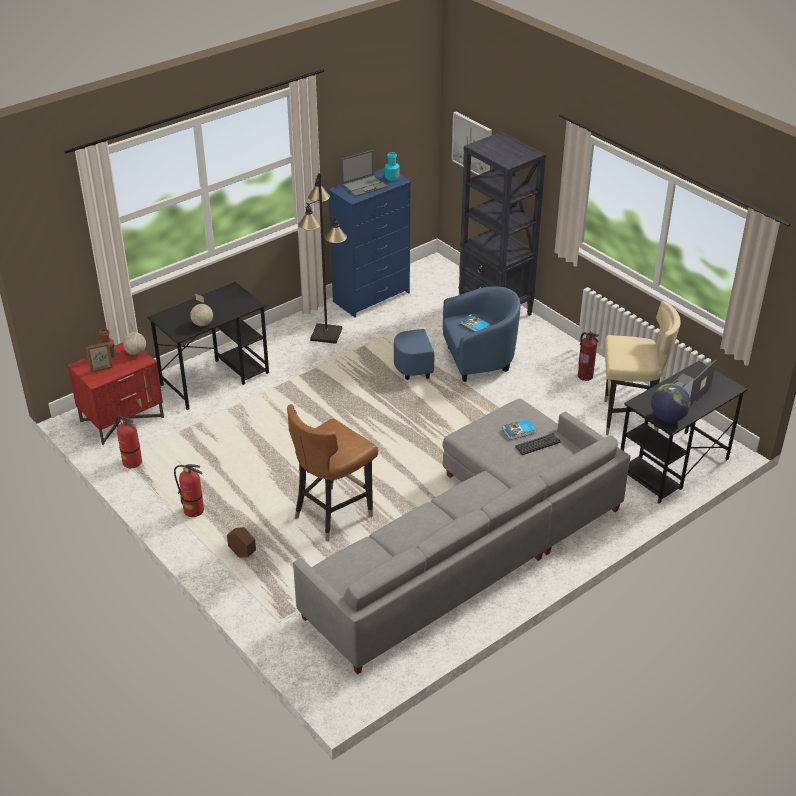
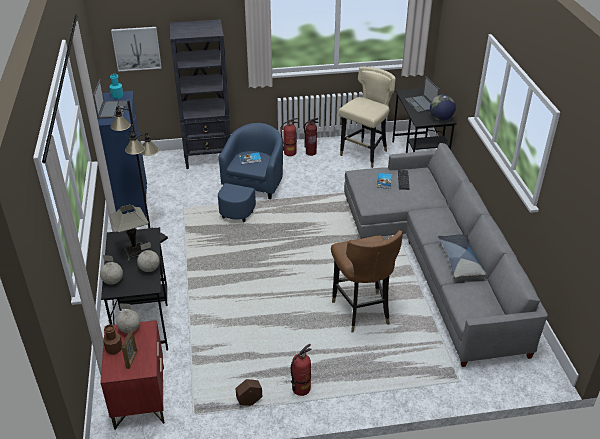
camera: 60 degrees left, 0 degrees up
(132, 462) = (207, 409): fire extinguisher -> fire extinguisher (290, 153)
(173, 312) = (113, 281): none -> globe
(219, 307) = (135, 252): none -> table lamp
(242, 554) = (372, 376): brown planter -> brown planter (249, 401)
(419, 535) = (460, 260): none -> pillow

